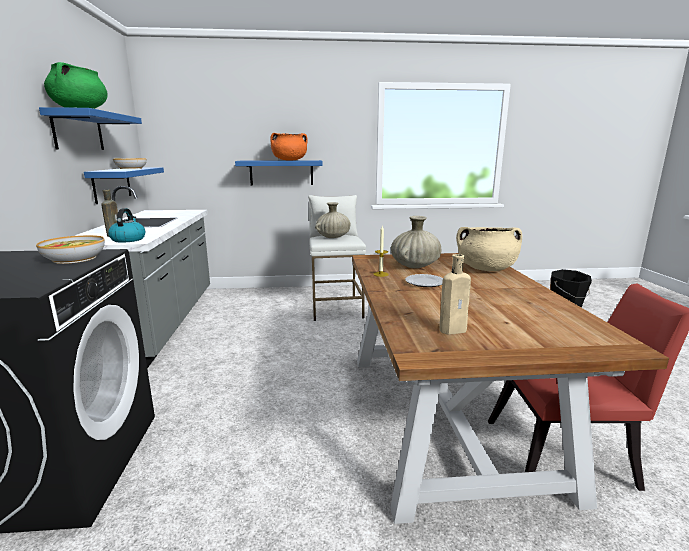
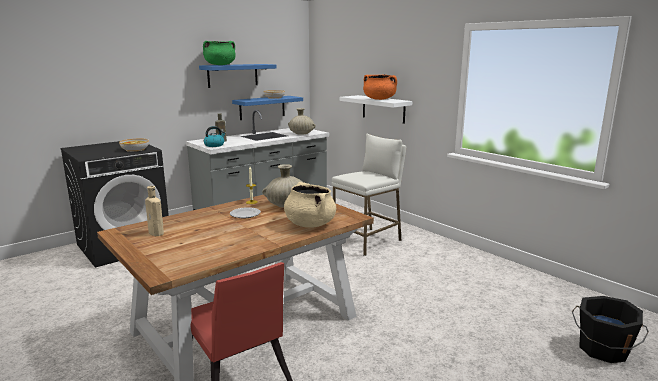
camera: 55 degrees right, 0 degrees up
(281, 172) = (383, 109): blue shelf -> white shelf
(333, 237) = (363, 174): beige vase -> beige vase (301, 134)

